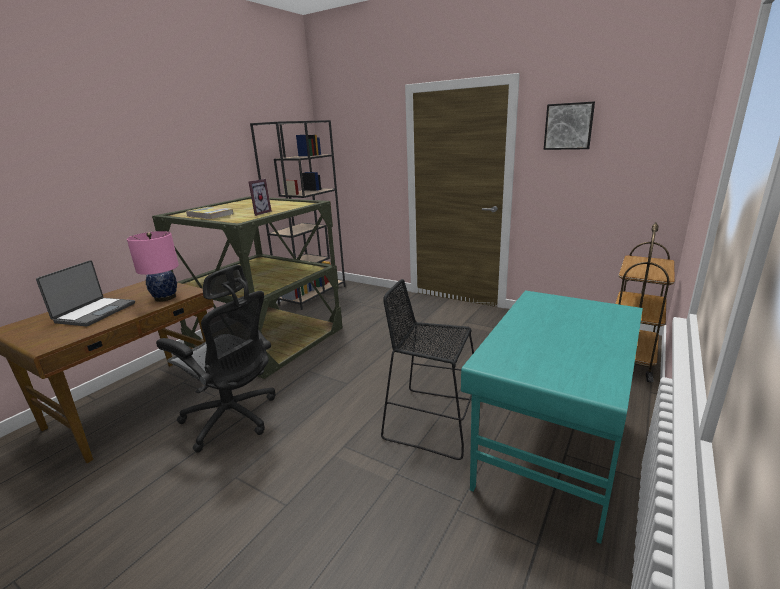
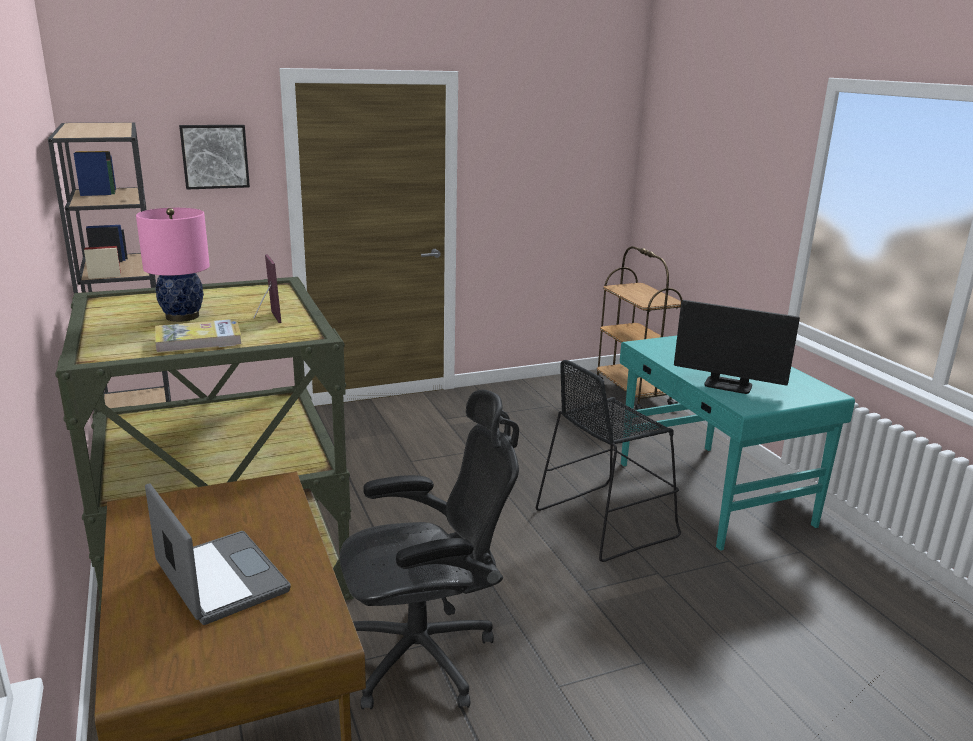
camera: 55 degrees left, 0 degrees up
(165, 297) = (265, 508): pink table lamp -> pink table lamp (182, 316)
(519, 344) = (728, 385): none -> monitor
(568, 126) = (519, 142): picture -> picture (215, 156)

